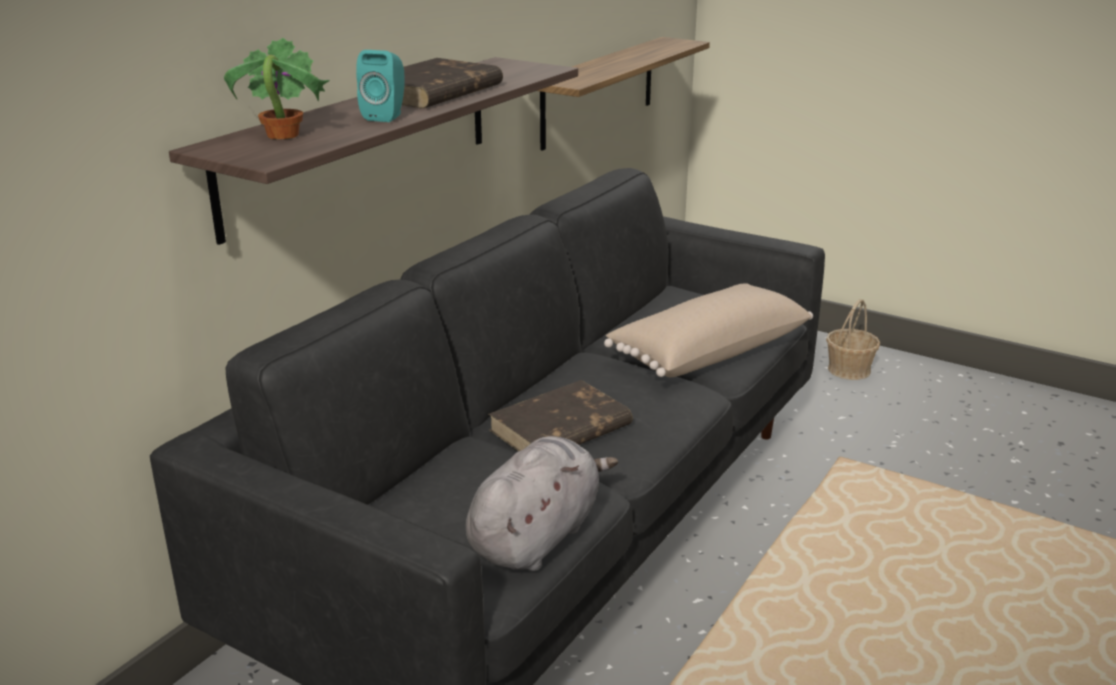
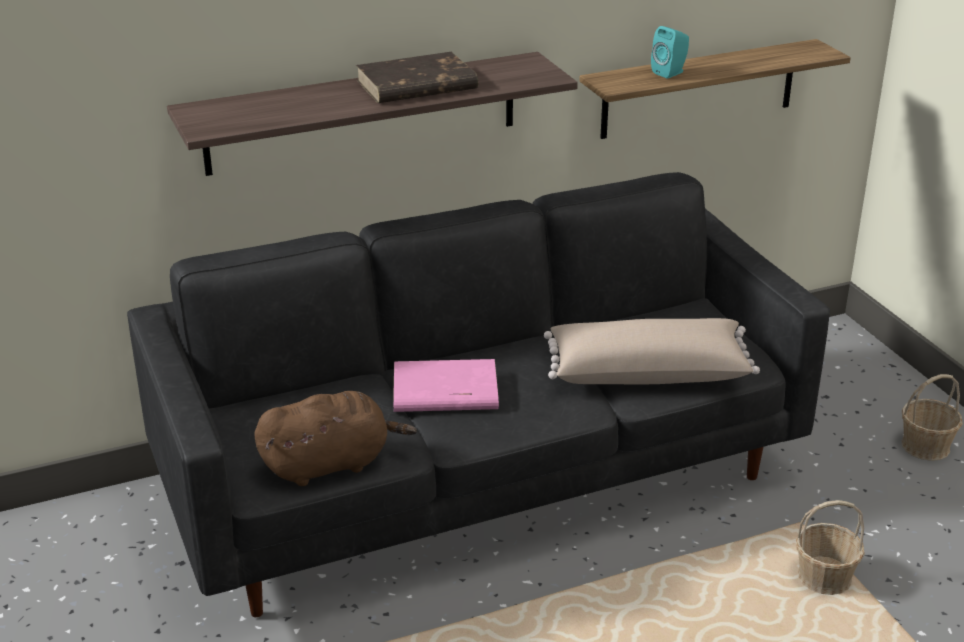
camera: 35 degrees right, 5 degrees up
(281, 135) = (247, 108): potted plant -> none
(386, 116) = (340, 105): turquoise speaker -> turquoise speaker (670, 73)
(537, 536) = (330, 464): grey plush toy -> brown plush toy
(559, 429) = (444, 393): brown book -> pink book
(907, 490) = (825, 578): none -> basket

